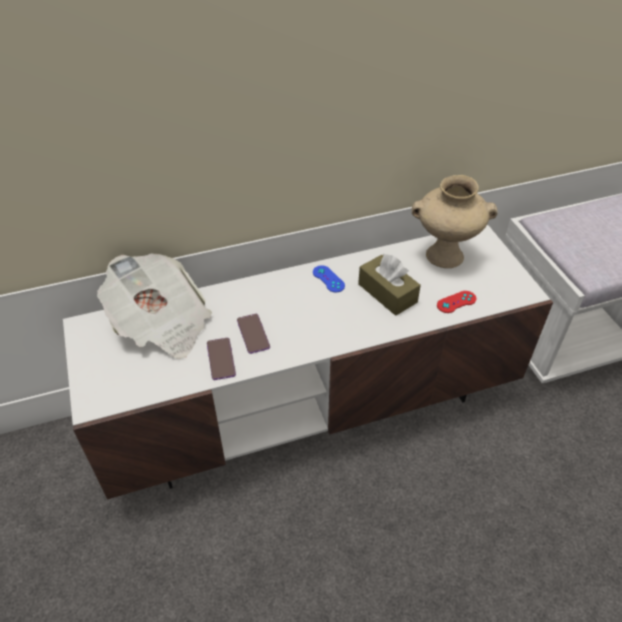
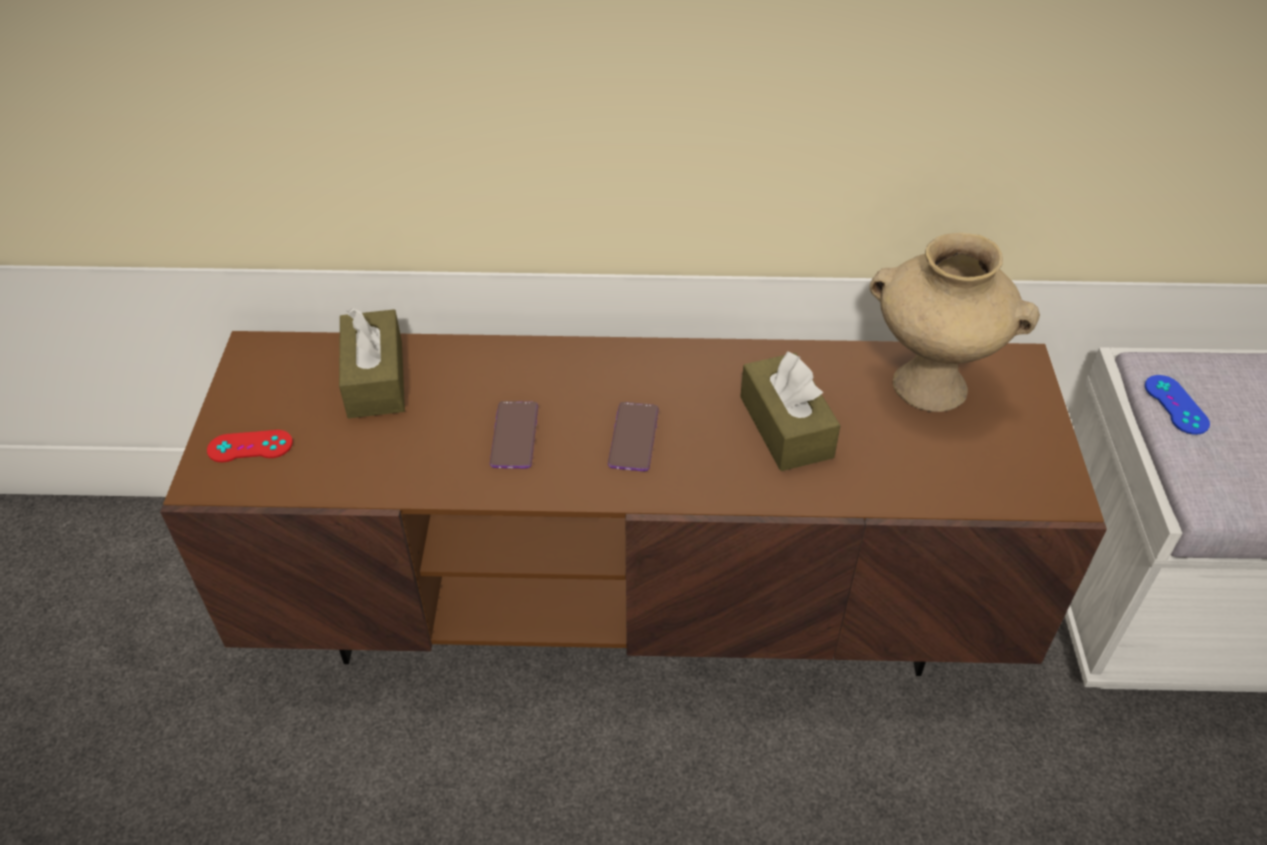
camera: 20 degrees right, 0 degrees up
(161, 324) = (375, 379): newspaper -> brown tissue box
(221, 359) = (440, 463): phone -> phone (633, 437)
(310, 406) = (633, 598): white tv stand -> brown tv stand
(328, 279) = (691, 374): blue game controller -> blue game controller (1176, 405)
(456, 302) = (909, 477): red game controller -> red game controller (250, 446)

